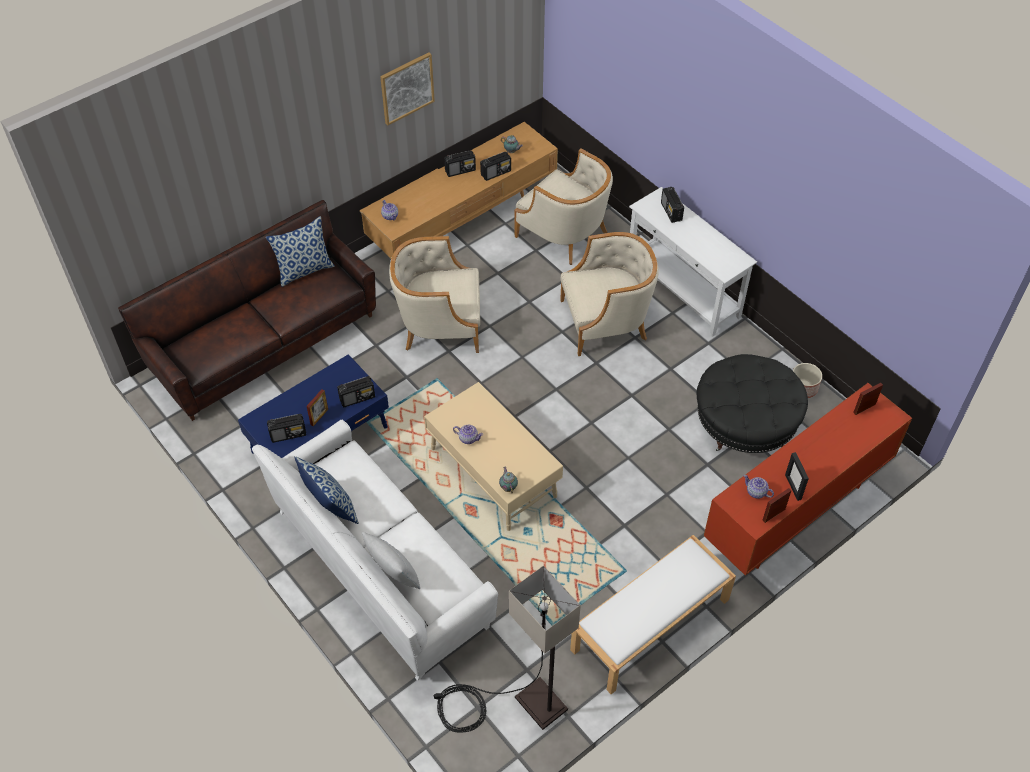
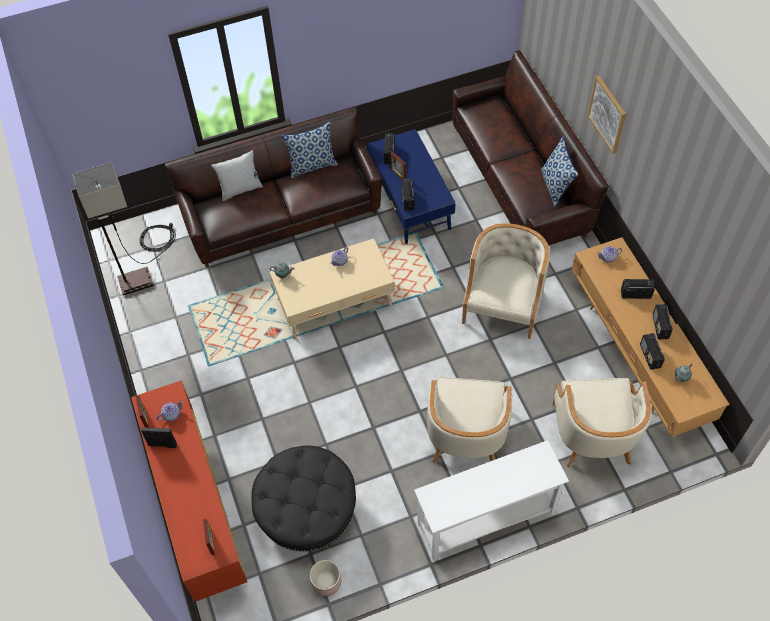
camera: 110 degrees right, 5 degrees up
(380, 568) = (282, 216): white sofa -> brown sofa
(406, 88) = (681, 217): picture -> picture (607, 114)
(564, 233) = (593, 435): beige armchair -> beige armchair turned 60 degrees counterclockwise
(650, 625) = (157, 367): white bench -> none
(671, 212) = (527, 476): radio -> radio (635, 294)

